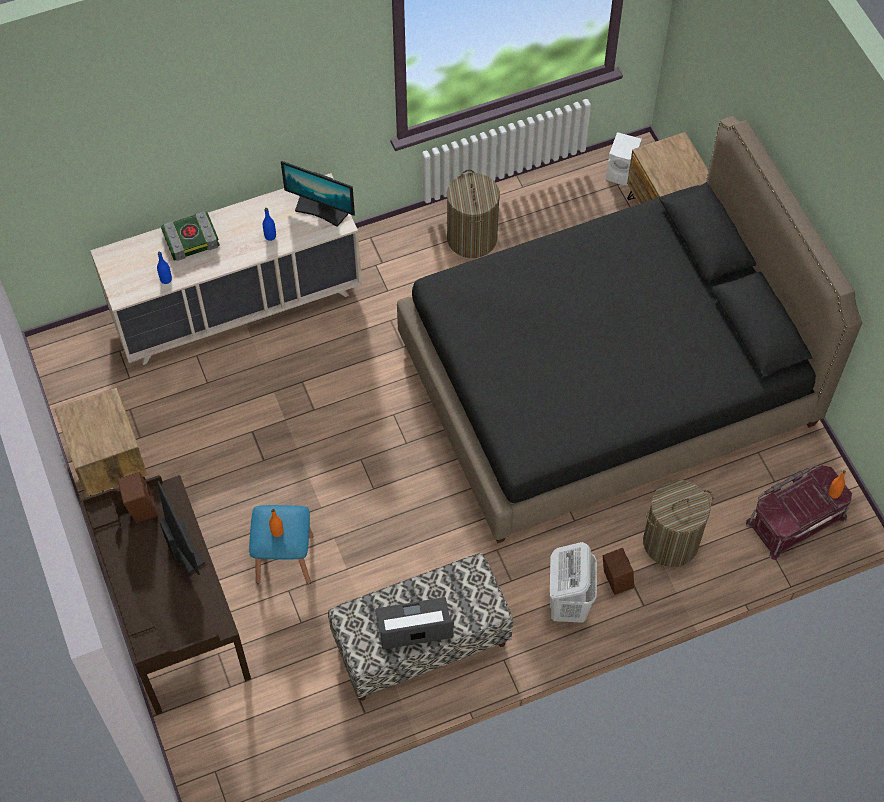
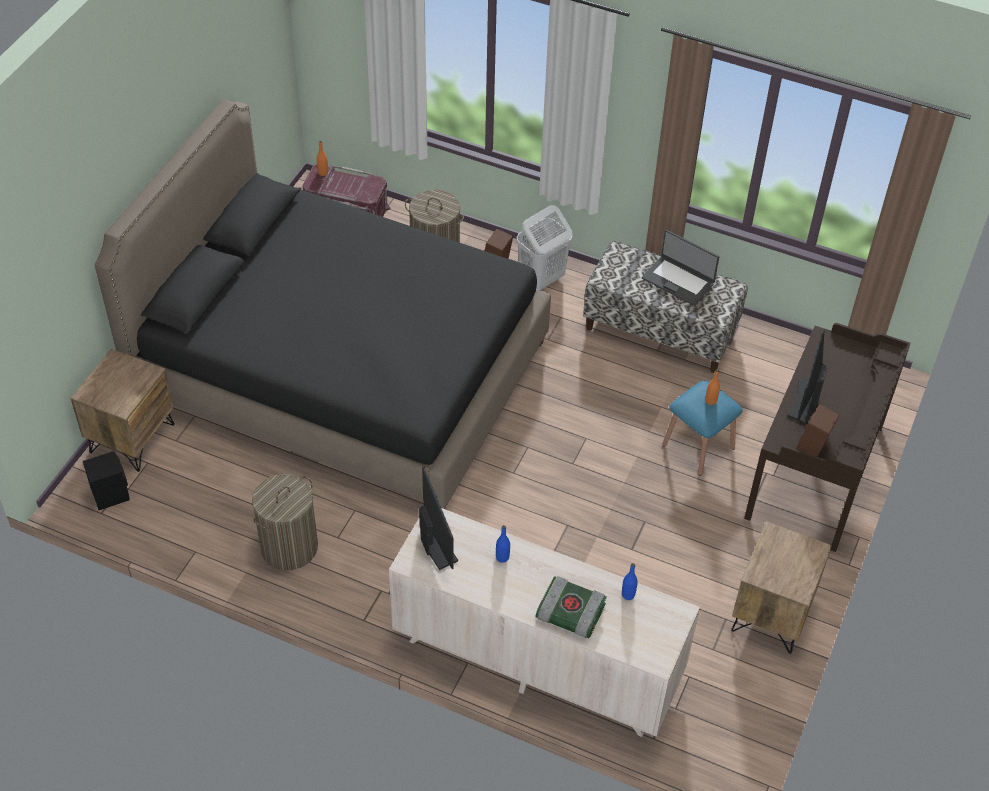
camera: 135 degrees left, 10 degrees down
(622, 172) = (110, 493): white speaker -> black speaker

